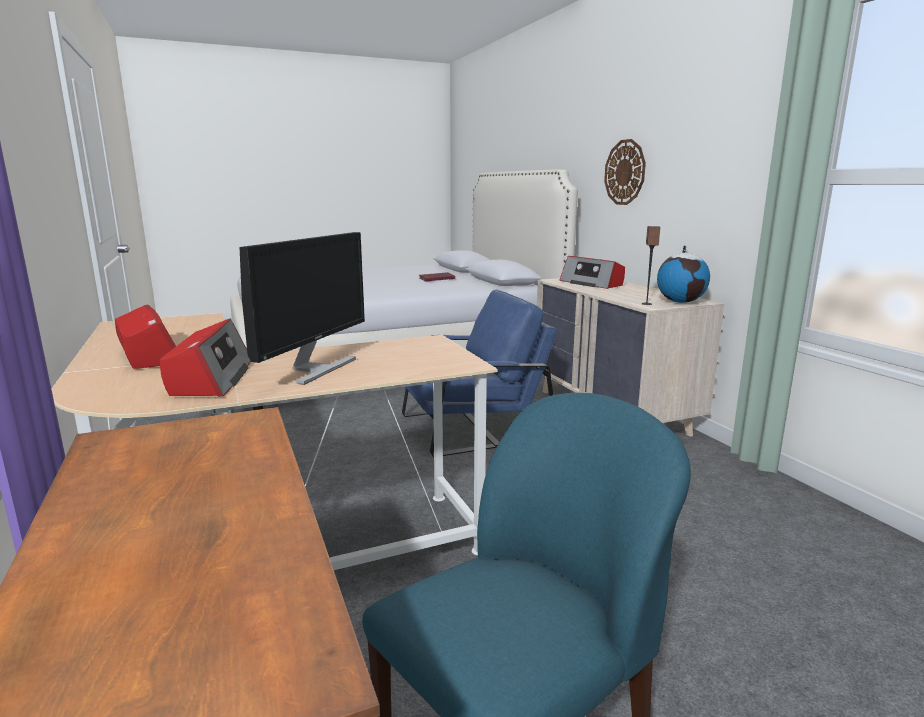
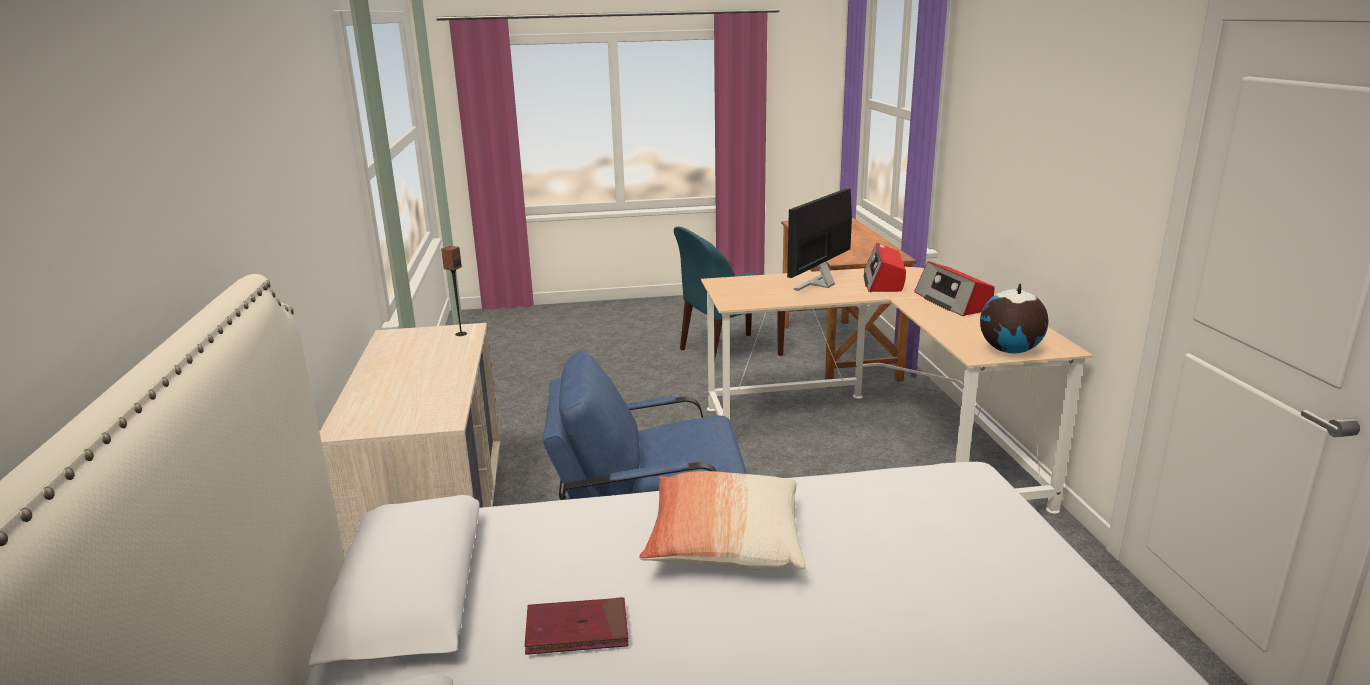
camera: 165 degrees left, 5 degrees up
(394, 288) = (724, 543): none -> pillow
(592, 283) = (409, 398): radio -> none
(625, 172) = (276, 236): wall clock -> none
(680, 302) = (416, 335): globe -> globe (1009, 351)

